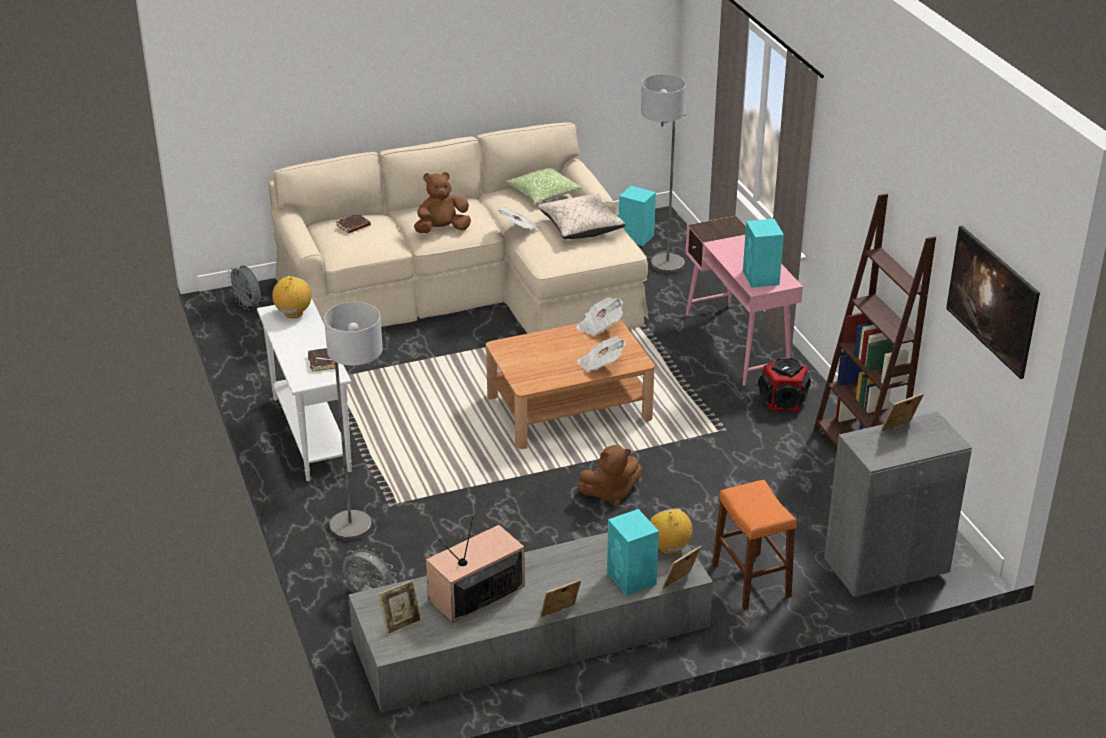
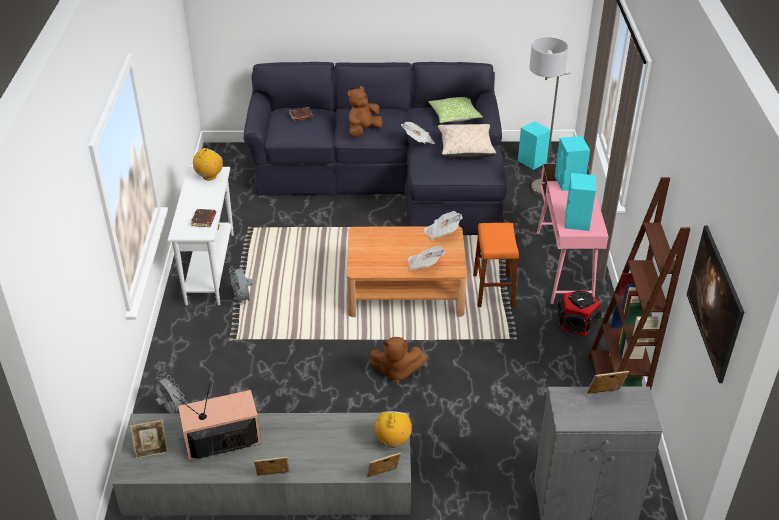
camera: 20 degrees right, 5 degrees up
(248, 305) = (227, 159): grey fan -> grey fan (242, 299)
(363, 529) = (200, 354): grey floor lamp -> none
(442, 230) = (363, 131): brown plush toy -> brown plush toy turned 45 degrees counterclockwise
(472, 288) = (388, 177): beige sofa -> black sofa
(632, 579) = (347, 461): turquoise speaker -> turquoise speaker (569, 183)
(751, 580) = (466, 481): orange stool -> orange stool (493, 290)

